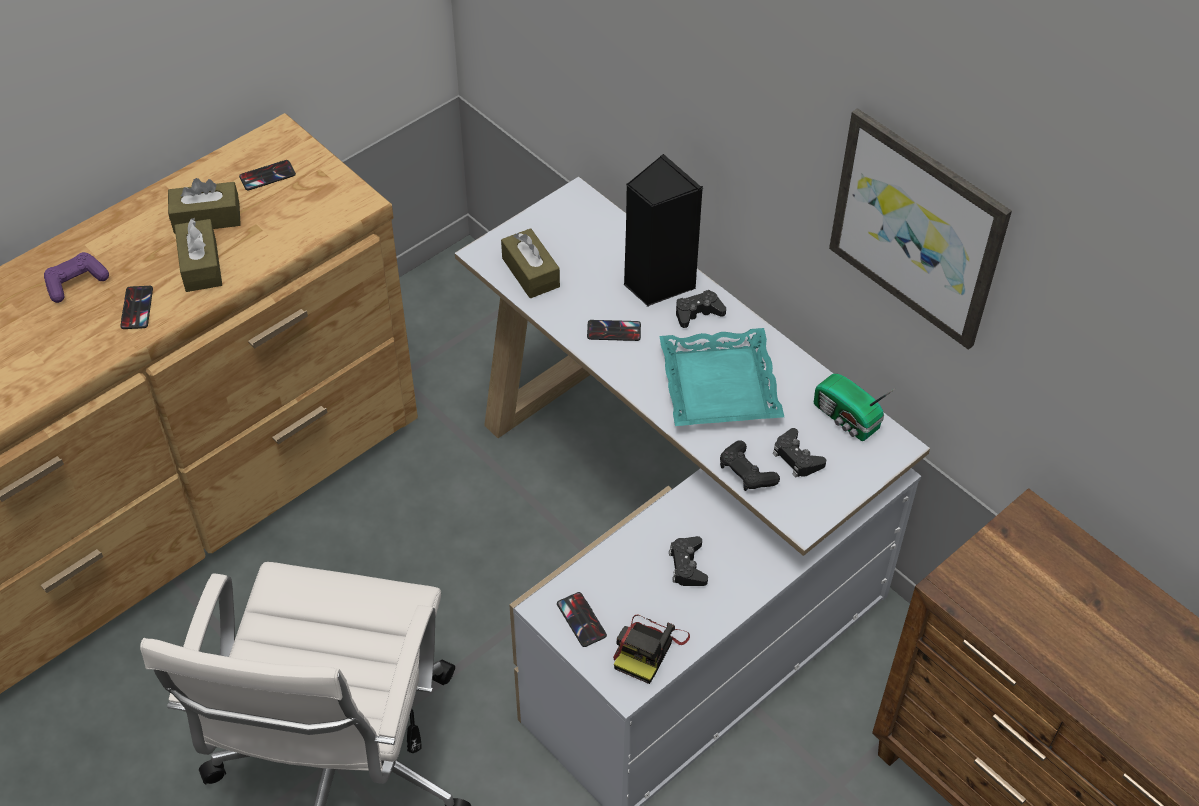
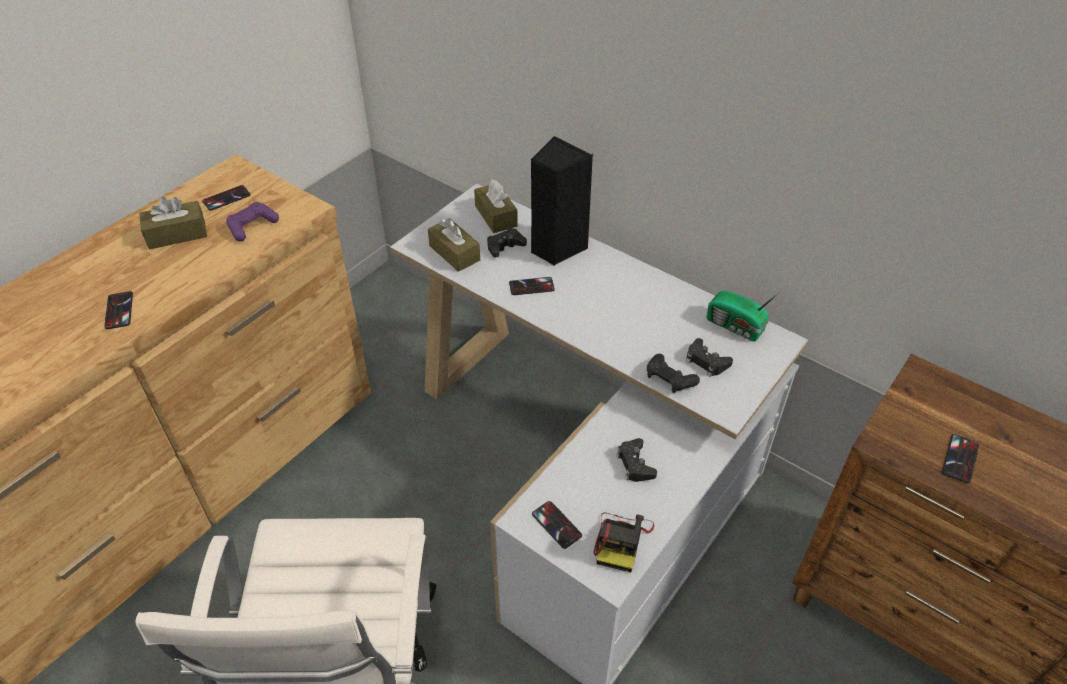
camera: 10 degrees left, 5 degrees down
(76, 282) = (61, 297): purple game controller -> purple game controller (252, 226)
(201, 265) = (175, 270): brown tissue box -> brown tissue box (496, 216)
(698, 313) = (594, 265): black game controller -> black game controller (505, 246)
(718, 385) = (626, 315): turquoise tray -> none
(918, 227) = (798, 141): picture -> none
(1031, 619) = (960, 459): none -> phone

